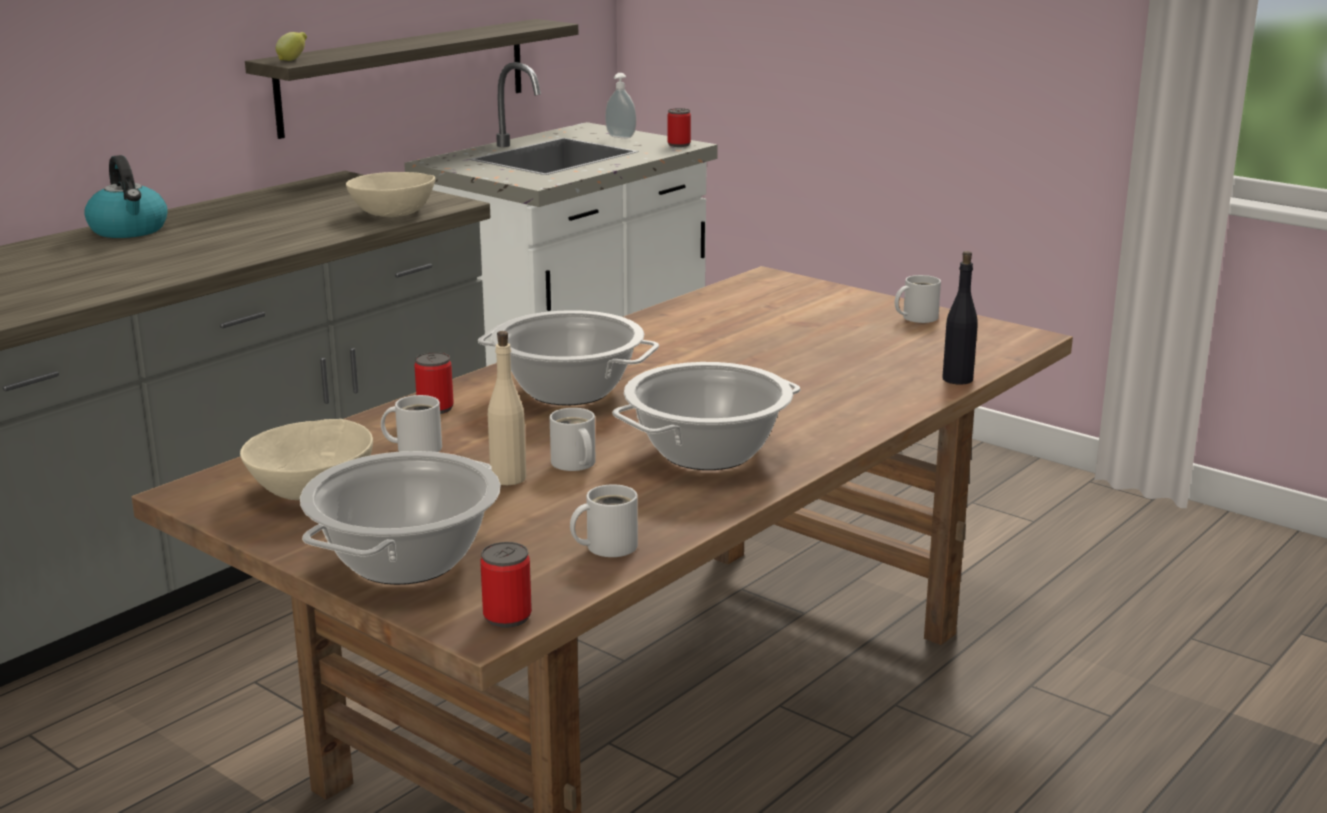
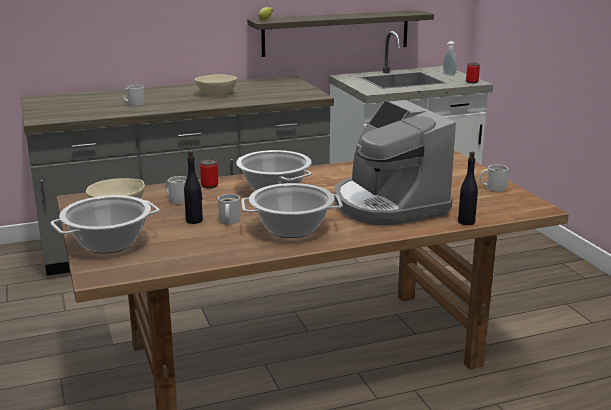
camera: 30 degrees right, 0 degrees up
(129, 230) = (172, 89): kettle -> none
(392, 213) = (283, 97): beige bowl -> beige bowl (216, 94)
(507, 617) = (111, 275): can -> none
(509, 478) = (194, 220): beige bottle -> black bottle
(606, 546) = (189, 257): white mug -> white mug (135, 104)
(801, 377) = (388, 205): none -> coffee machine

